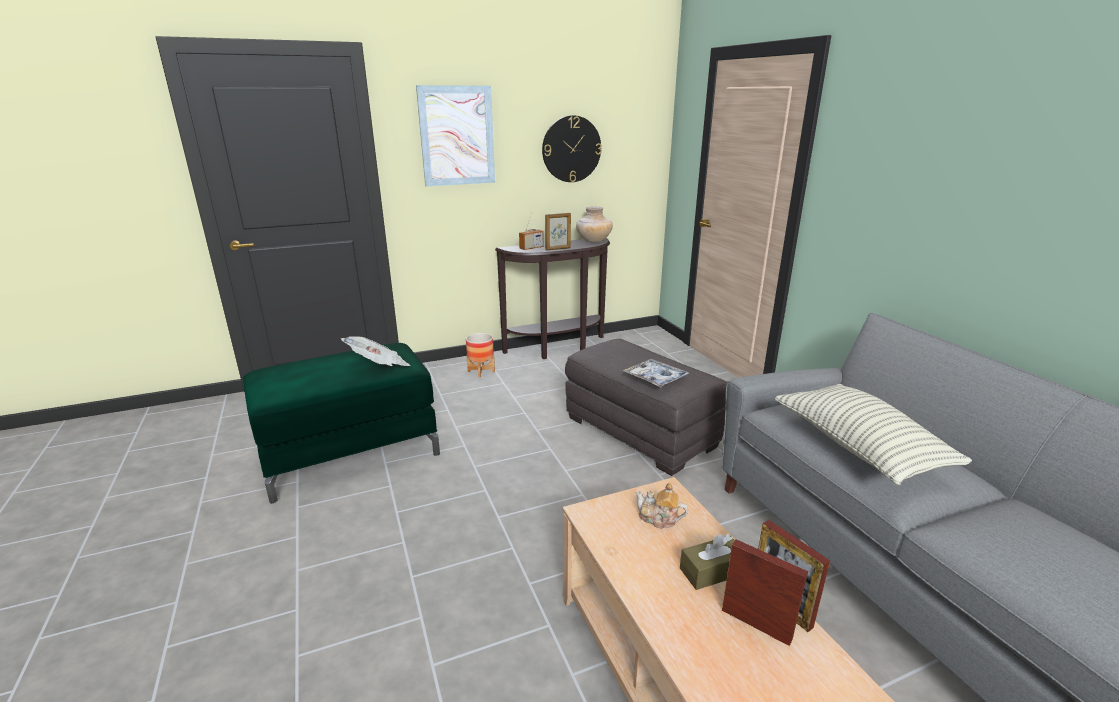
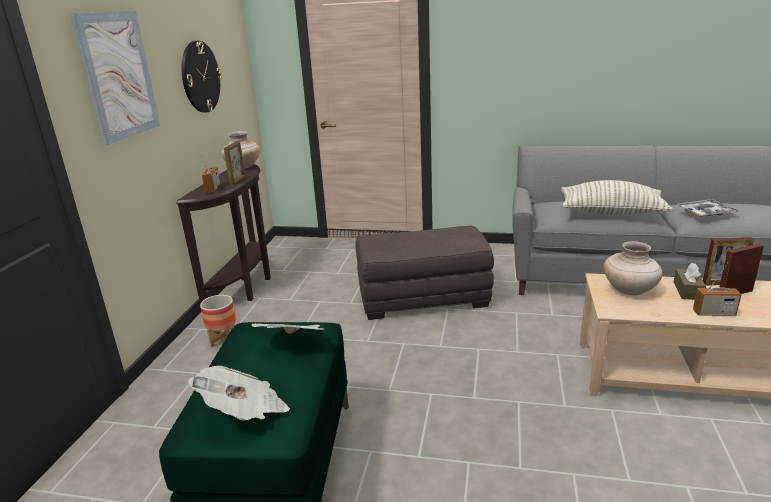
camera: 55 degrees left, 0 degrees up
(283, 379) = (245, 412): none -> newspaper
(655, 378) = (448, 241): tray -> tray (705, 213)
(659, 519) = (630, 290): teapot -> beige vase
(663, 605) = (714, 313): none -> radio

